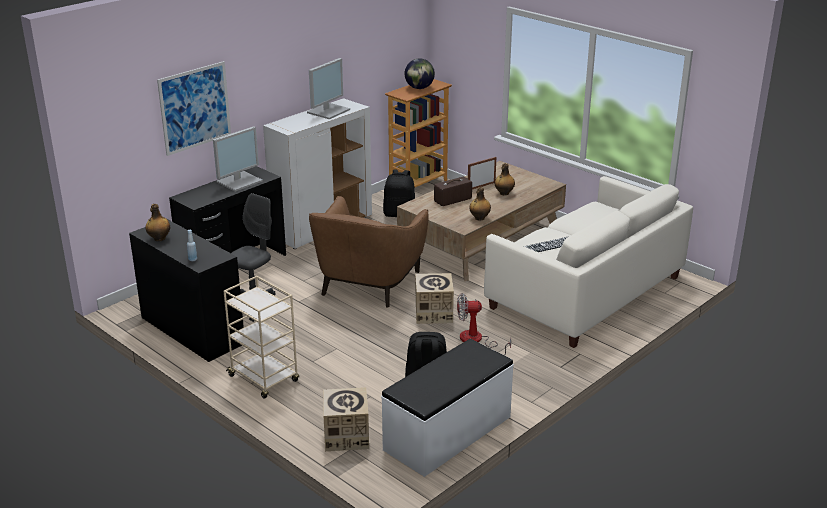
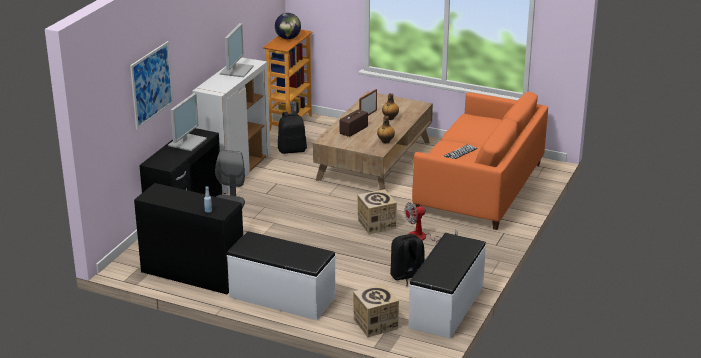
camera: 20 degrees left, 0 degrees up
(159, 239) = (164, 200): bottle -> none
(264, 379) = (282, 297): beige cart -> white bench
(368, 283) = (308, 211): brown armchair -> none
(585, 292) = (480, 187): white sofa -> orange sofa

